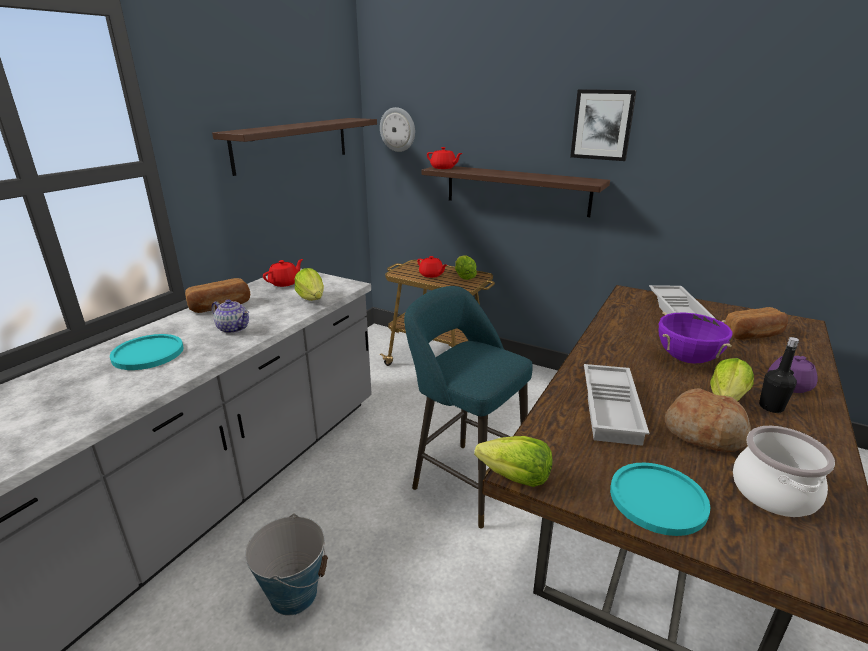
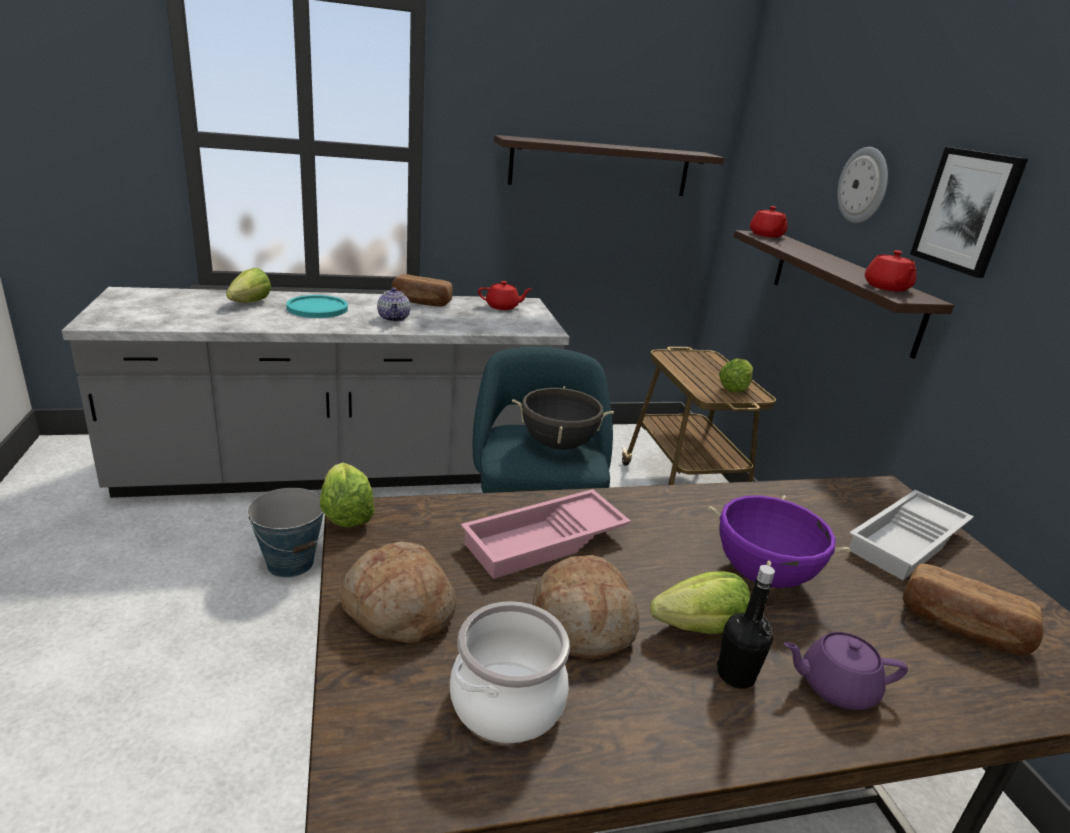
camera: 45 degrees right, 0 degrees up
(312, 298) = (493, 325): lettuce -> lettuce (250, 302)
(398, 129) = (754, 177): wall clock -> wall clock (863, 185)
(431, 275) = (700, 371): red teapot -> red teapot (886, 288)
(482, 356) = (558, 444): none -> black cooking pot
(612, 409) = (545, 542): white tray -> pink tray
(657, 499) = (398, 609): turquoise plate -> bread

